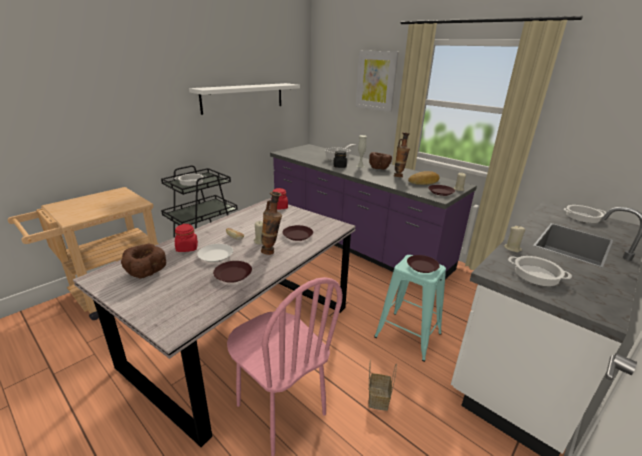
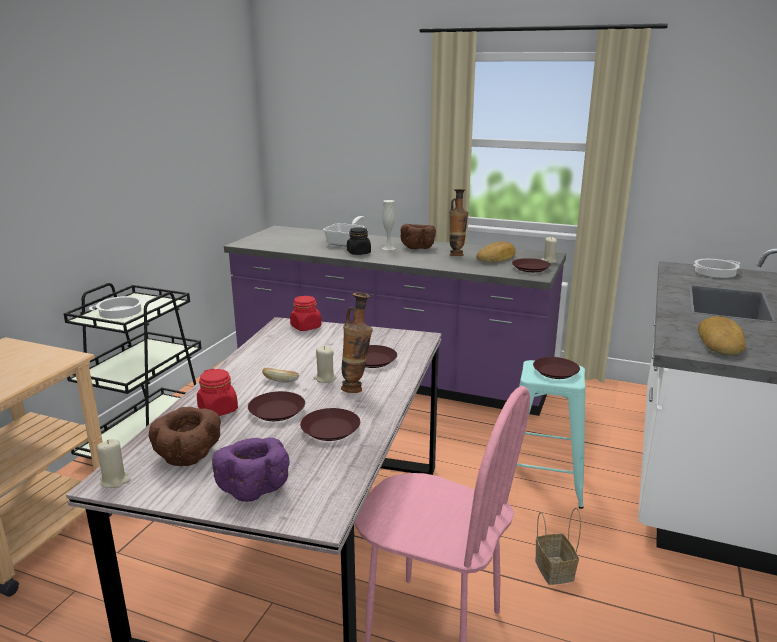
camera: 20 degrees left, 5 degrees down
(159, 301) = (254, 487): none -> purple bowl
(216, 256) = (277, 411): white plate -> brown plate
(243, 97) = (173, 157): white shelf -> none
(376, 81) = (383, 115): picture -> none
(512, 248) = (674, 320): beige candle -> beige candle (115, 480)
(536, 274) = (721, 342): cooking pot -> bread

